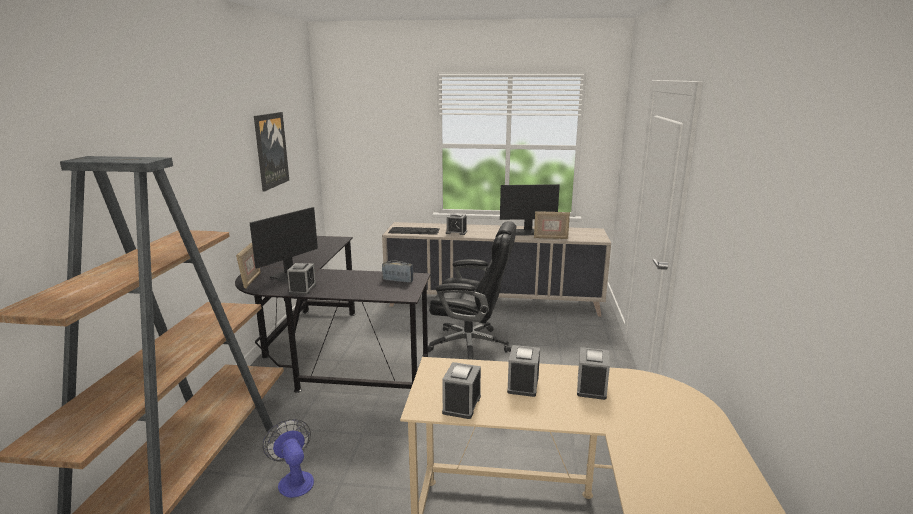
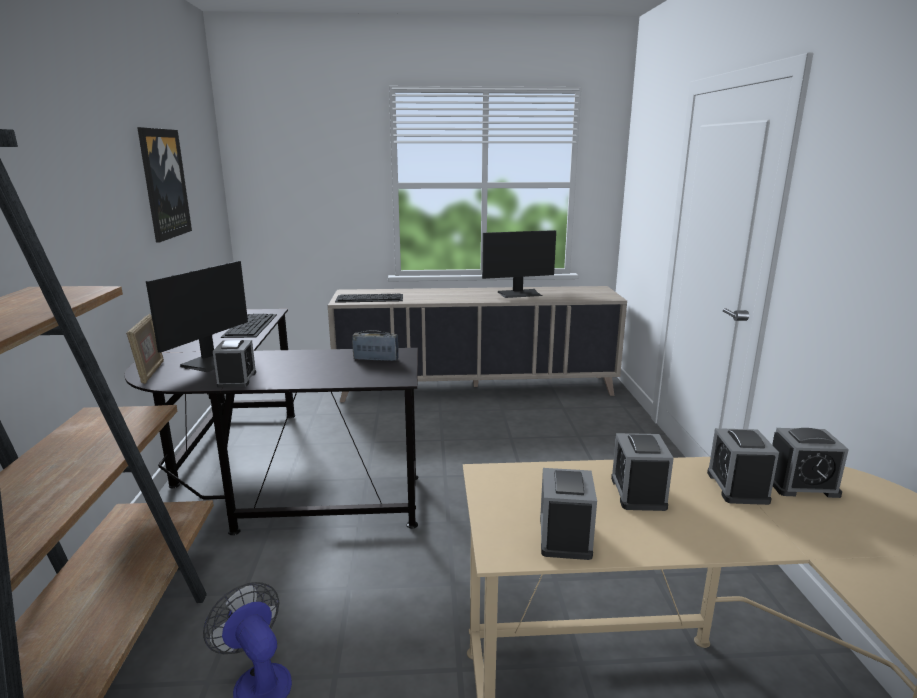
camera: 10 degrees left, 0 degrees up
(323, 249) = (250, 325): none -> keyboard
(456, 232) = (427, 297): alarm clock -> alarm clock (801, 485)
(471, 345) = (465, 445): black office chair -> none
(550, 238) = (550, 299): picture frame -> none

